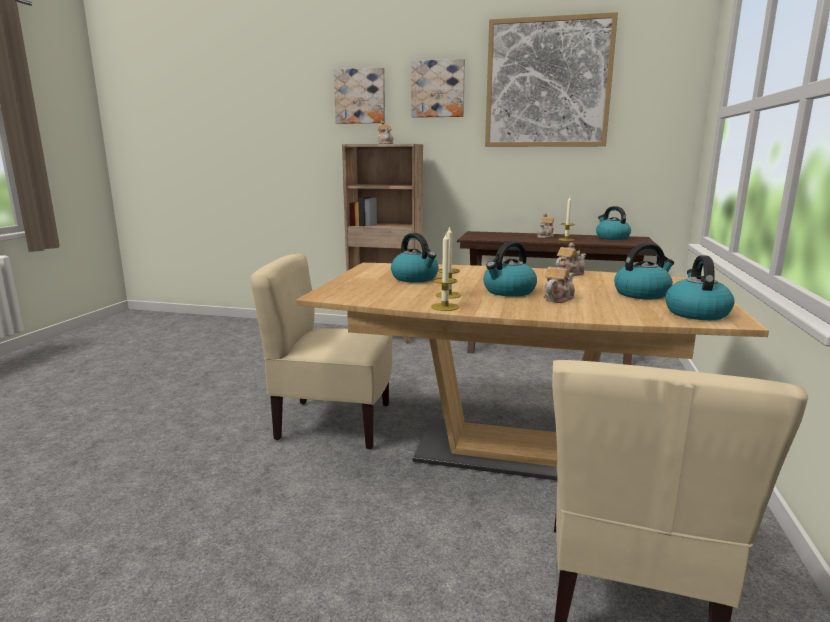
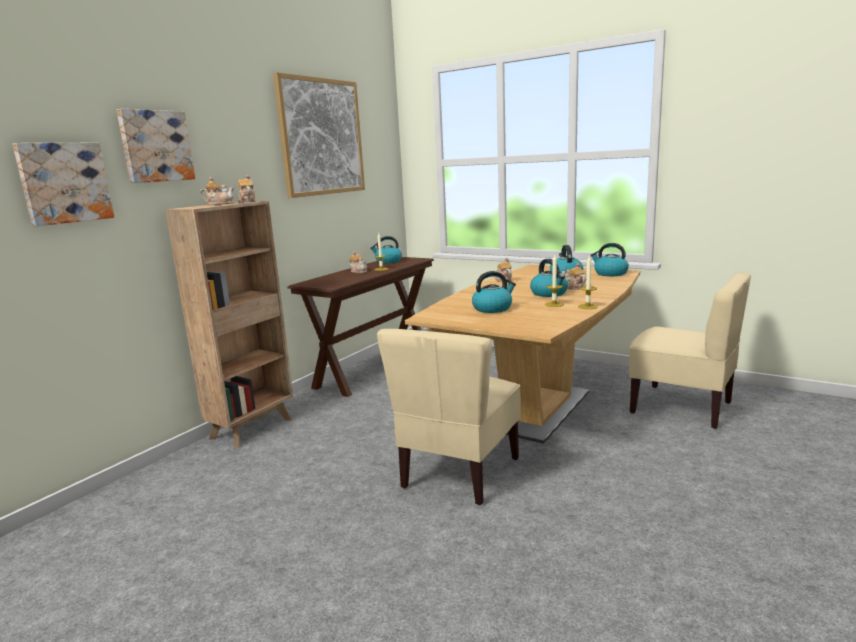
camera: 70 degrees left, 0 degrees up
(405, 143) = (247, 201): none -> teapot
(438, 89) = (239, 139): picture -> picture (64, 183)

